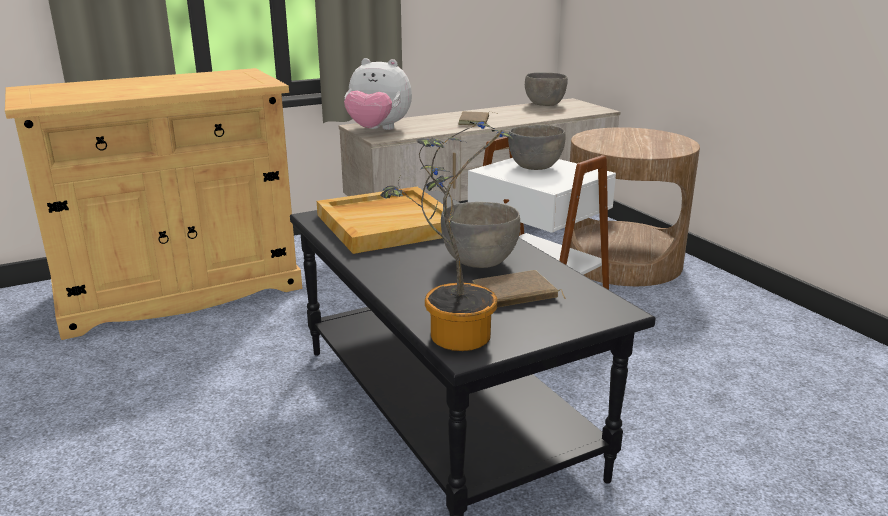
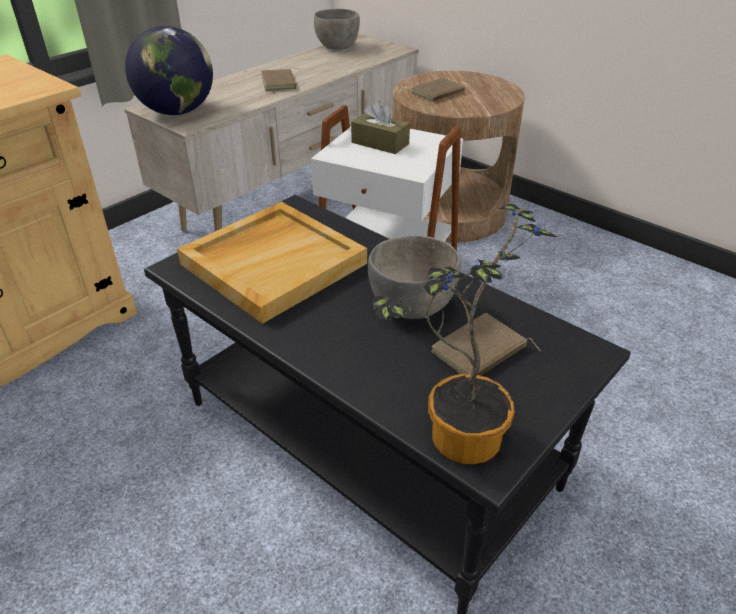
camera: 20 degrees left, 15 degrees up
(377, 130) = (178, 111): plush toy -> globe
(535, 168) = (380, 143): grey bowl -> brown tissue box
(614, 140) = (439, 93): none -> brown book

